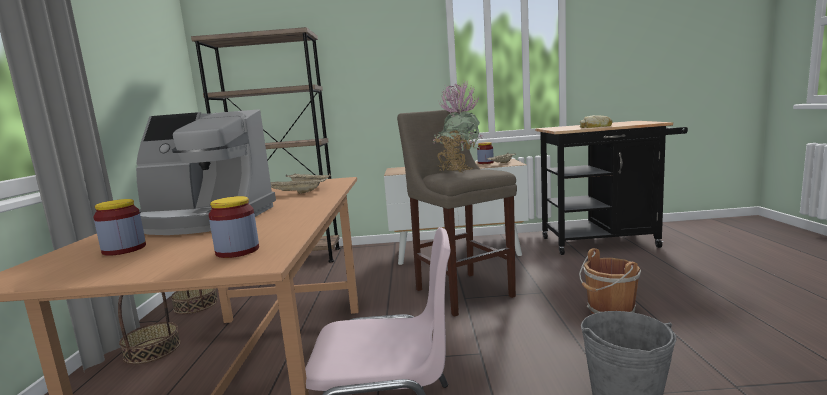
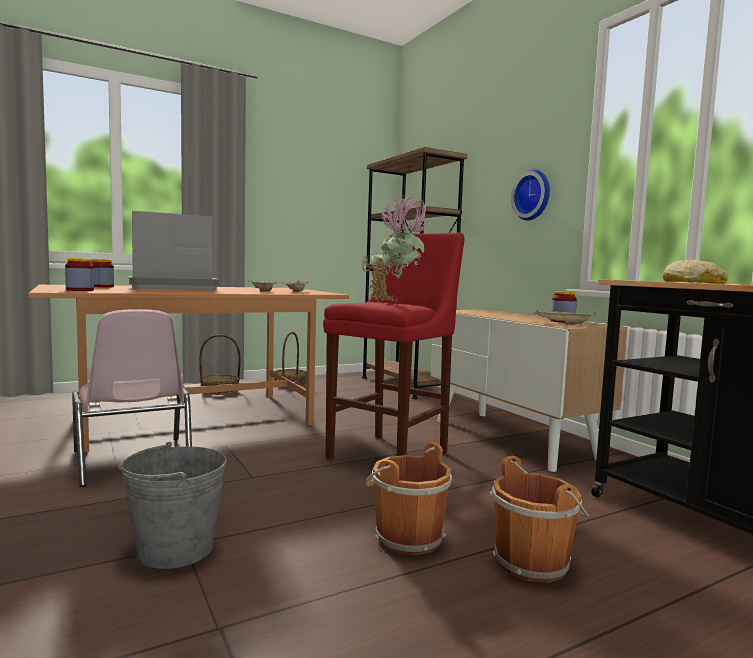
camera: 60 degrees right, 5 degrees down
(205, 219) = (172, 288): coffee machine -> coffee machine turned 90 degrees clockwise
(399, 75) = (533, 195): none -> wall clock
(461, 291) = (392, 454): beige stool -> red stool
(640, 285) = (533, 561): none -> brown bucket

